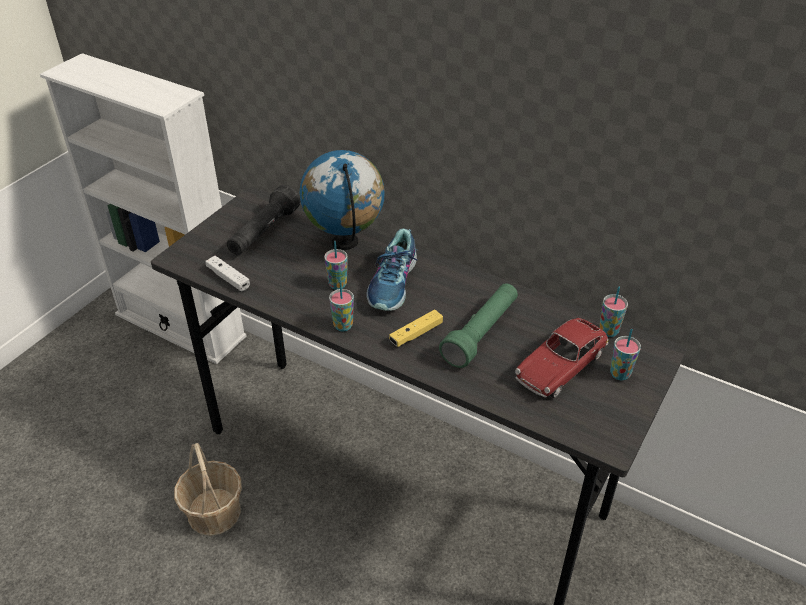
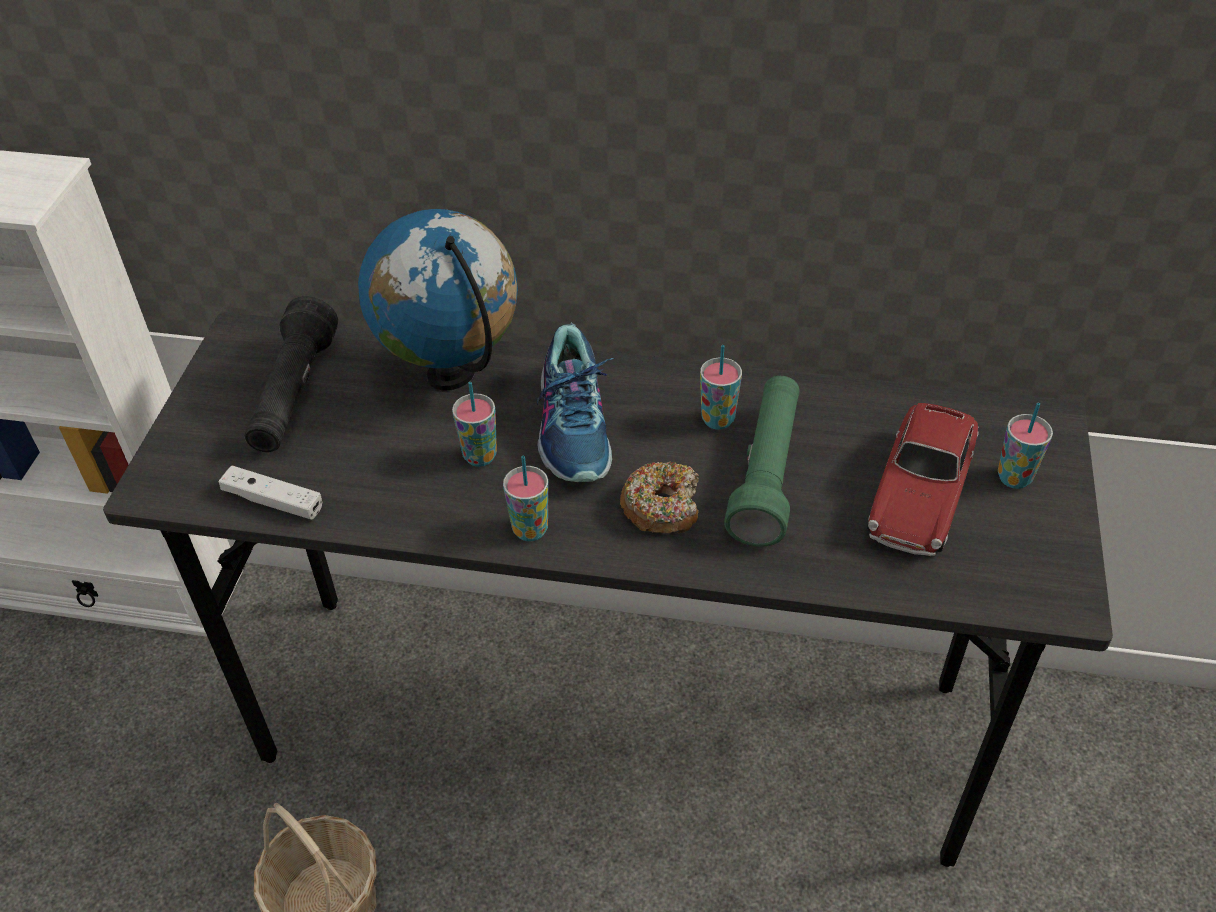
camera: 20 degrees left, 5 degrees up
(416, 334) = (662, 507): yellow game controller -> donut
(608, 331) = (958, 410): cup -> cup (718, 420)

